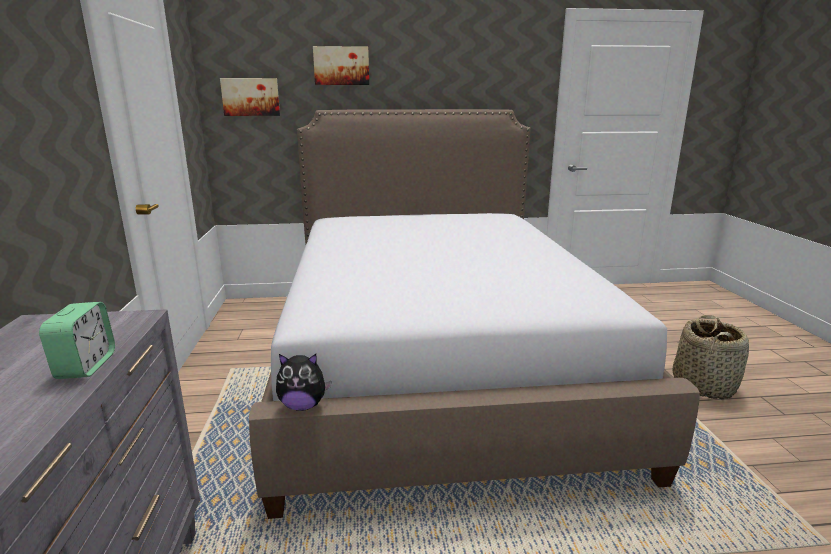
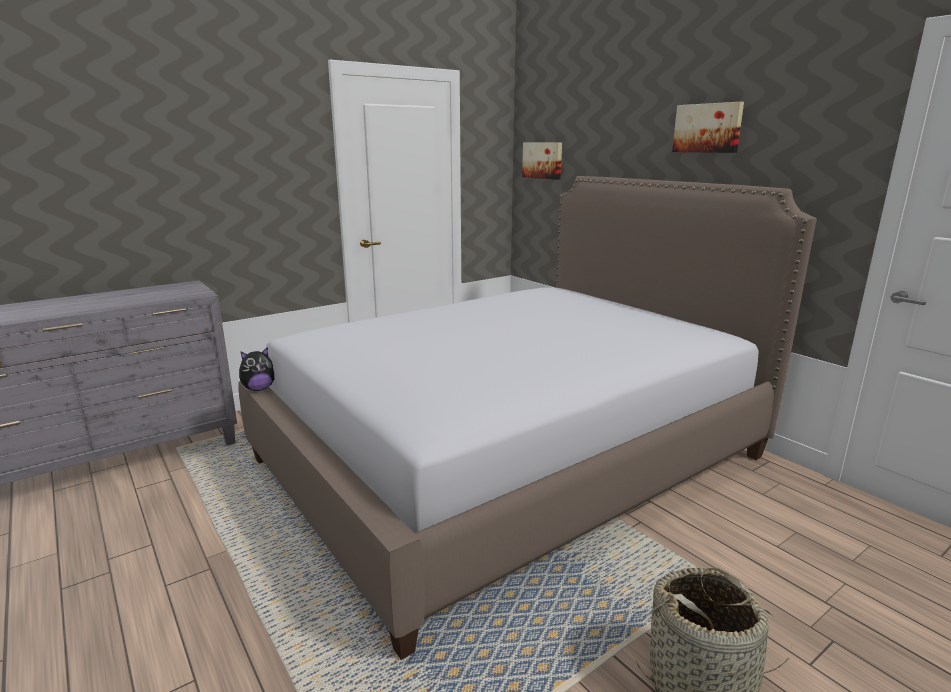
camera: 60 degrees right, 0 degrees up
(86, 366) = (138, 302): alarm clock -> none
(303, 405) = (259, 389): plush toy -> plush toy turned 90 degrees counterclockwise
(341, 66) = (612, 128): picture -> picture (708, 128)

